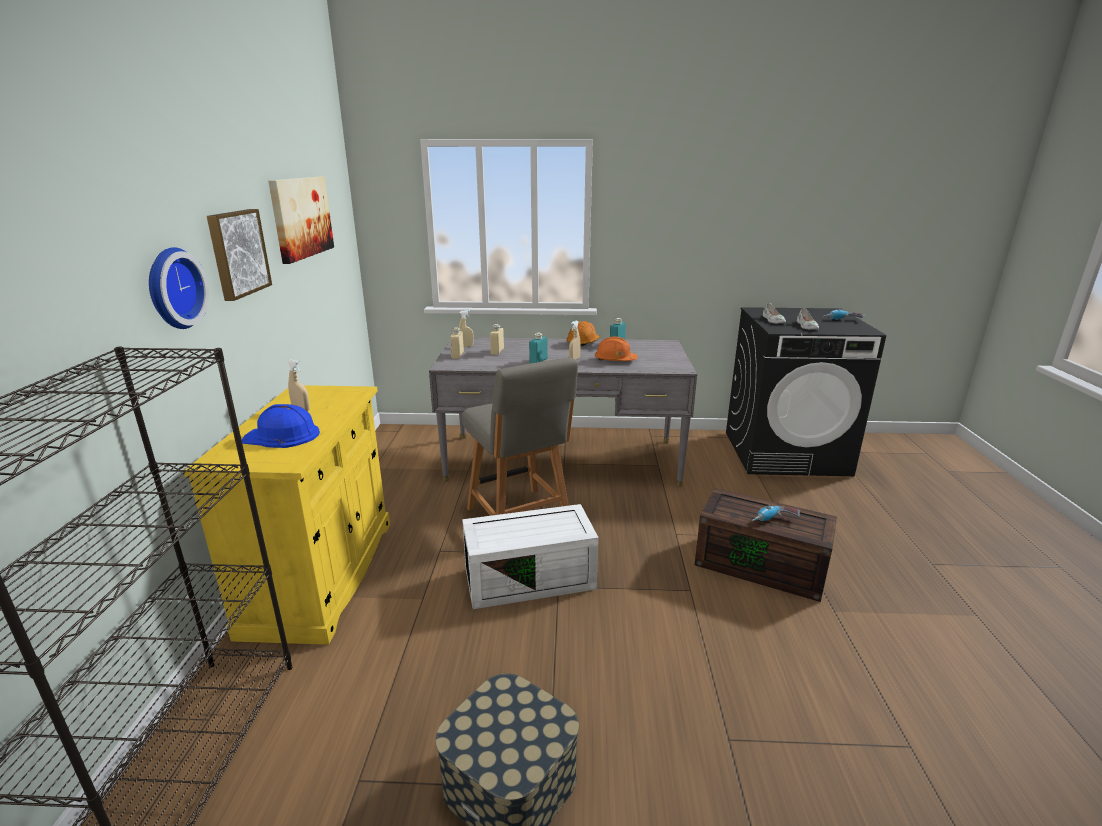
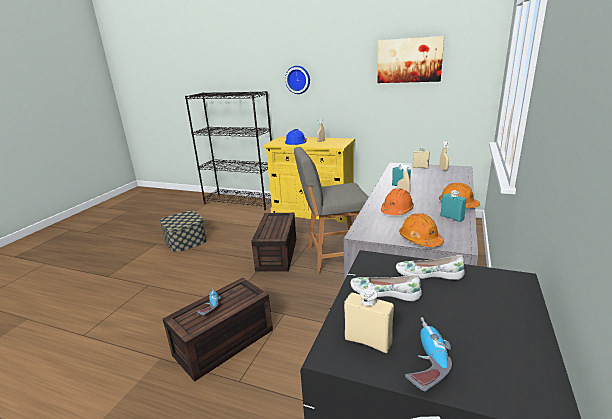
camera: 110 degrees right, 0 degrees up
(237, 253) = (340, 72): picture -> none
(497, 351) = (429, 176): beige bottle -> beige bottle (368, 341)
(531, 577) = (278, 254): white storage box -> brown storage box
(671, 352) = (420, 239): none -> orange hard hat

